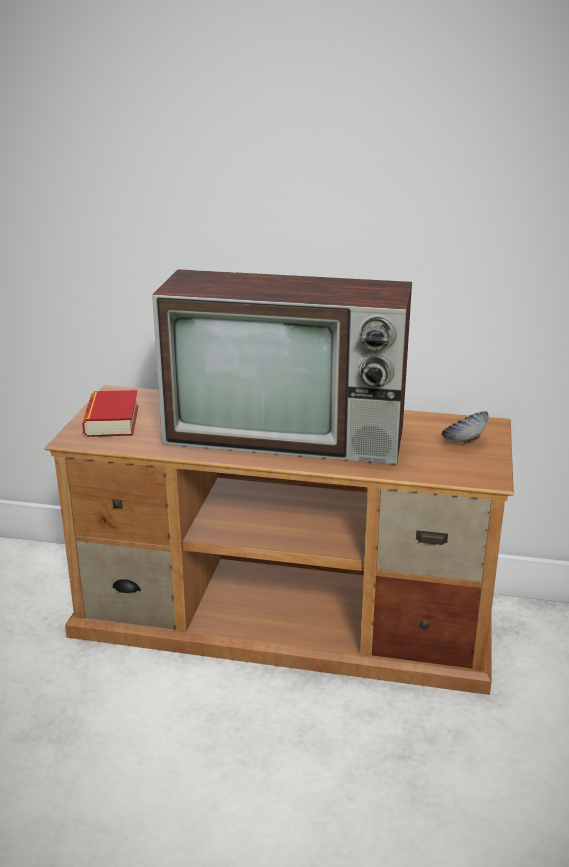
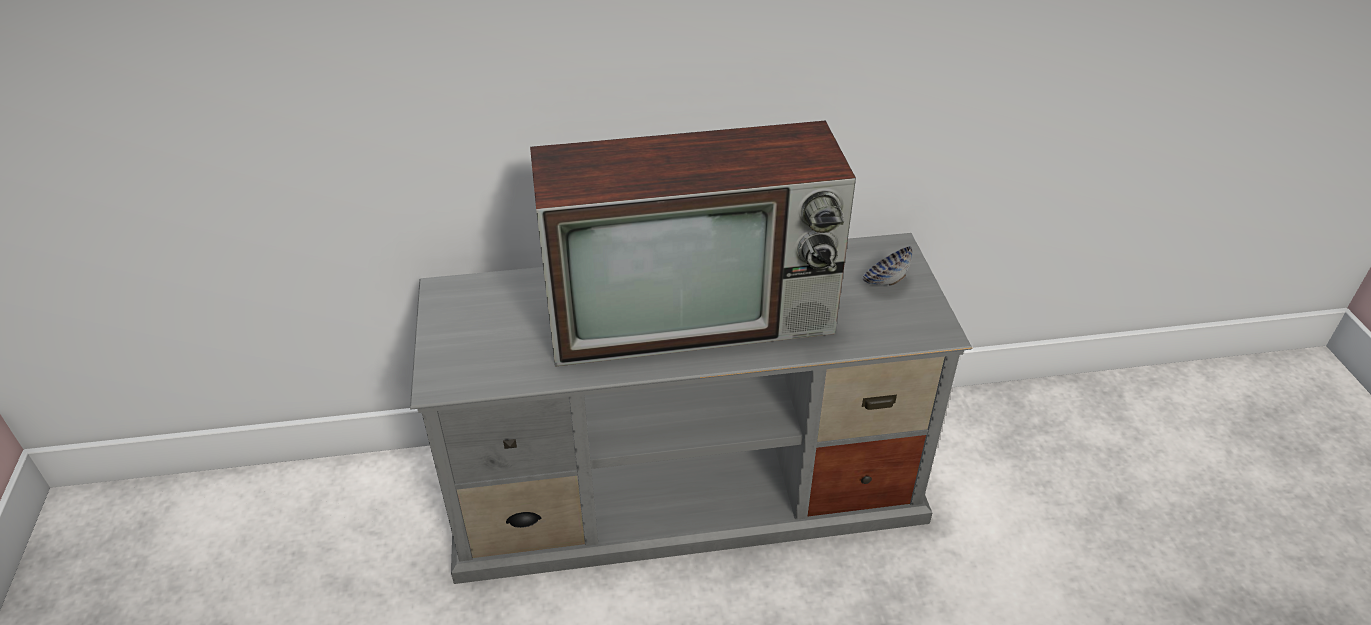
camera: 20 degrees left, 15 degrees up
(112, 421) = (469, 341): book -> none
(287, 618) = (688, 485): brown tv stand -> grey tv stand

